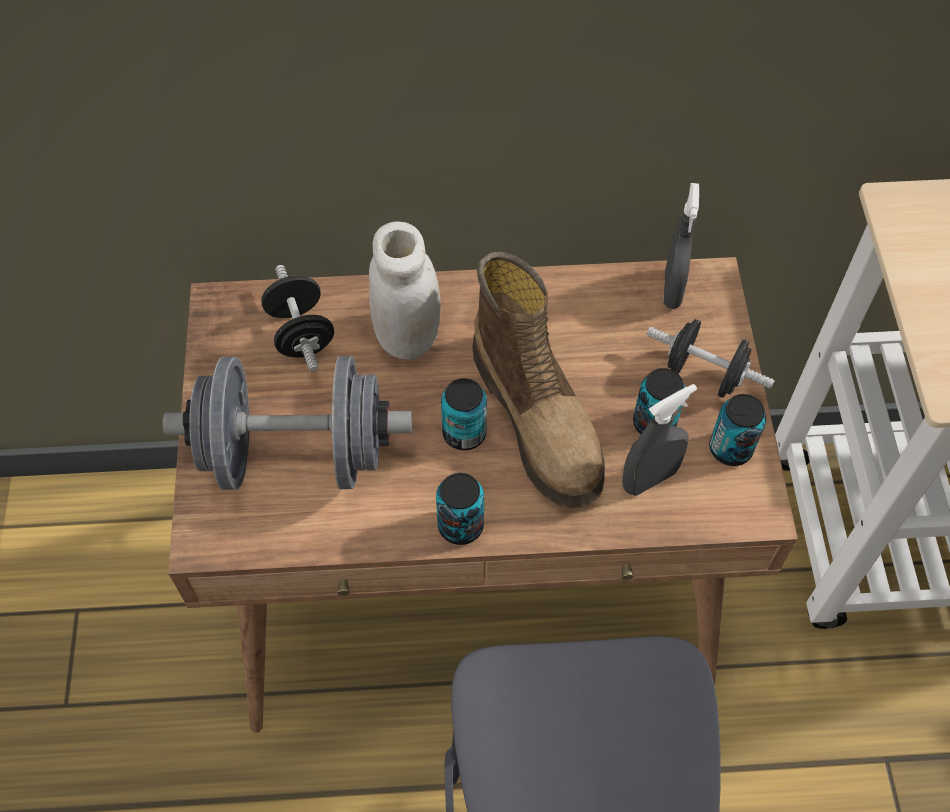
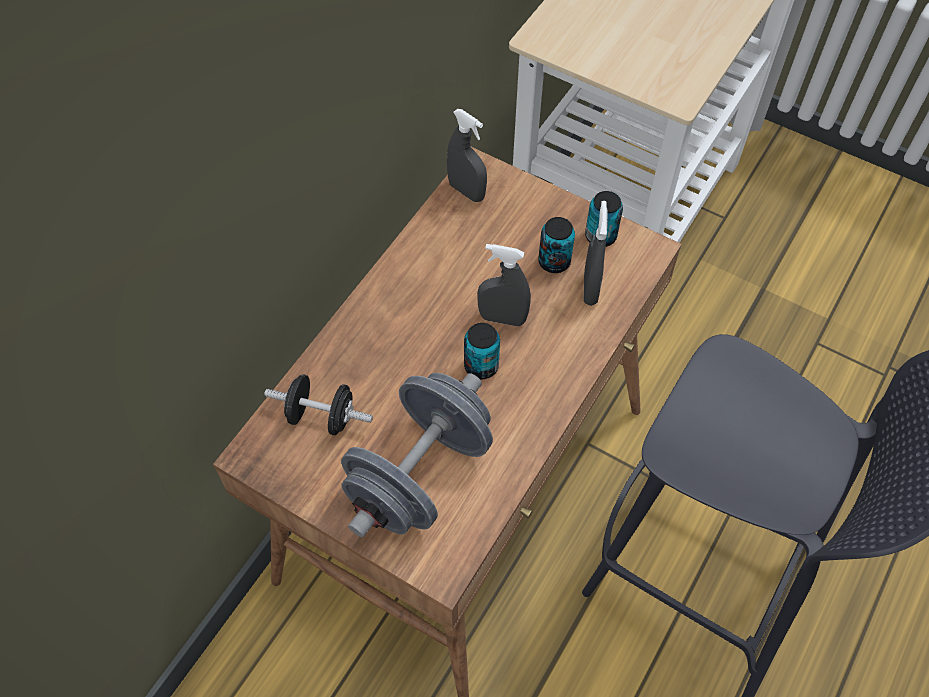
camera: 55 degrees left, 0 degrees up
(407, 337) = (379, 354): white jar -> none
(460, 525) = (547, 408): can -> none
(539, 417) = (502, 318): boot -> grey spray bottle
(704, 374) = (540, 215): black dumbbell -> none

